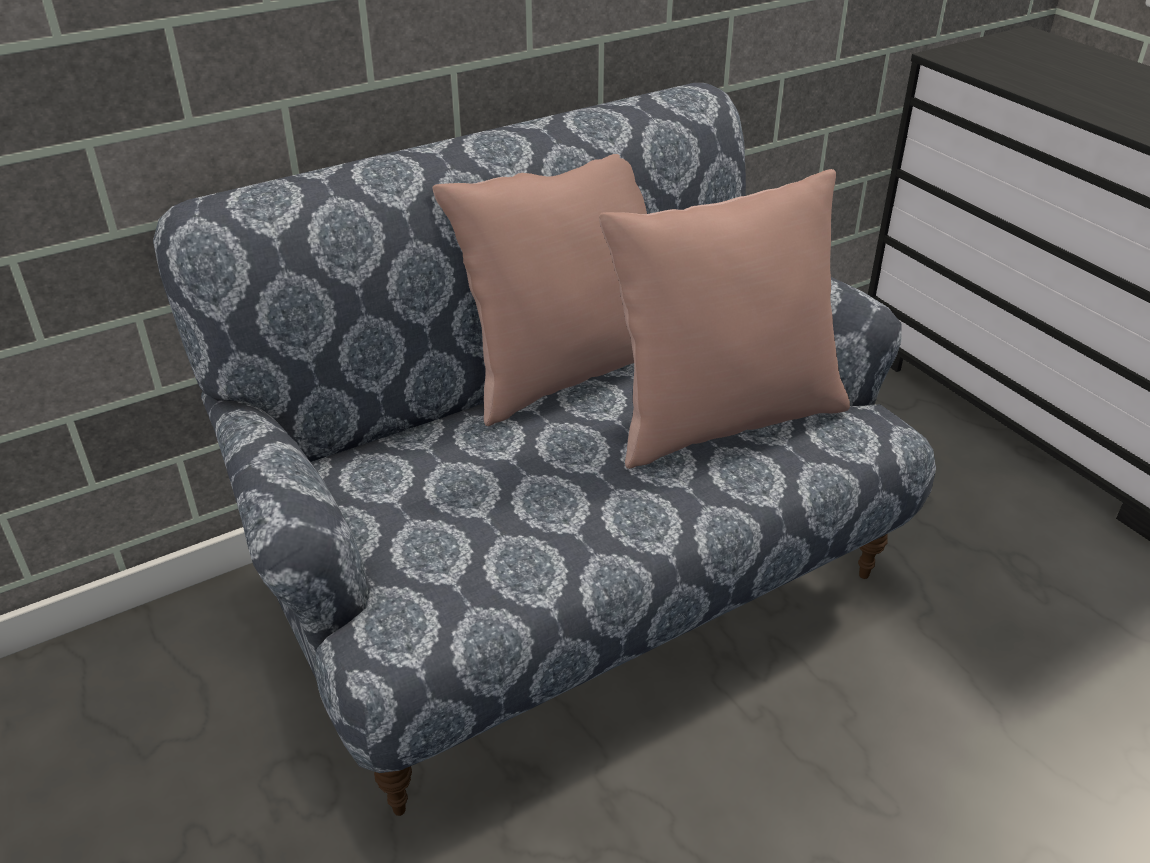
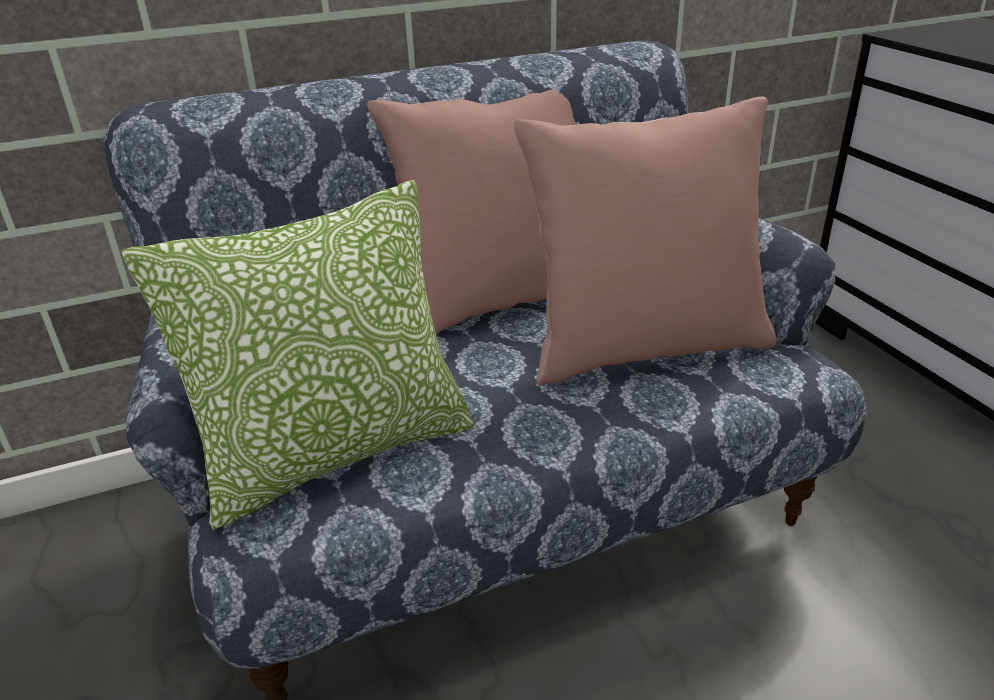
camera: 10 degrees right, 5 degrees down
(447, 557) = (337, 453): none -> pillow

